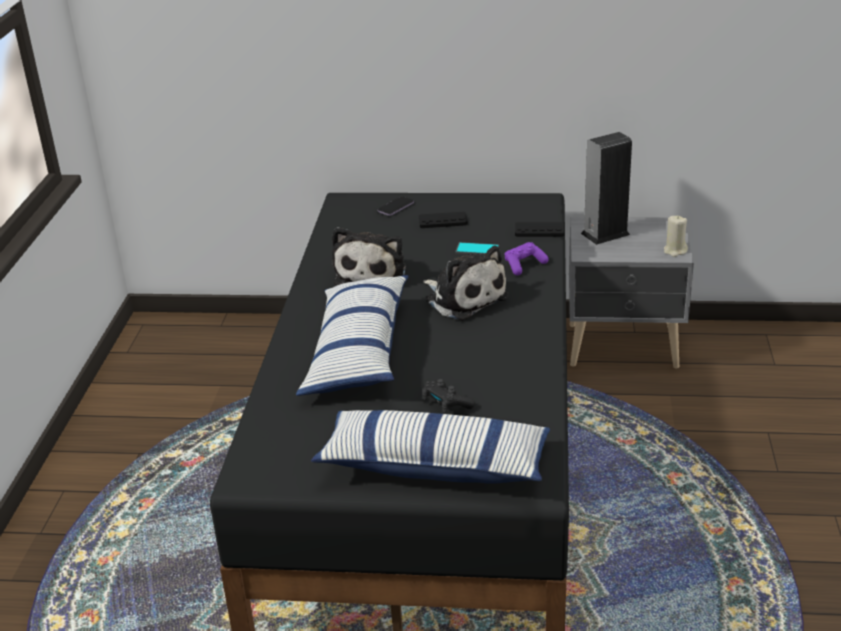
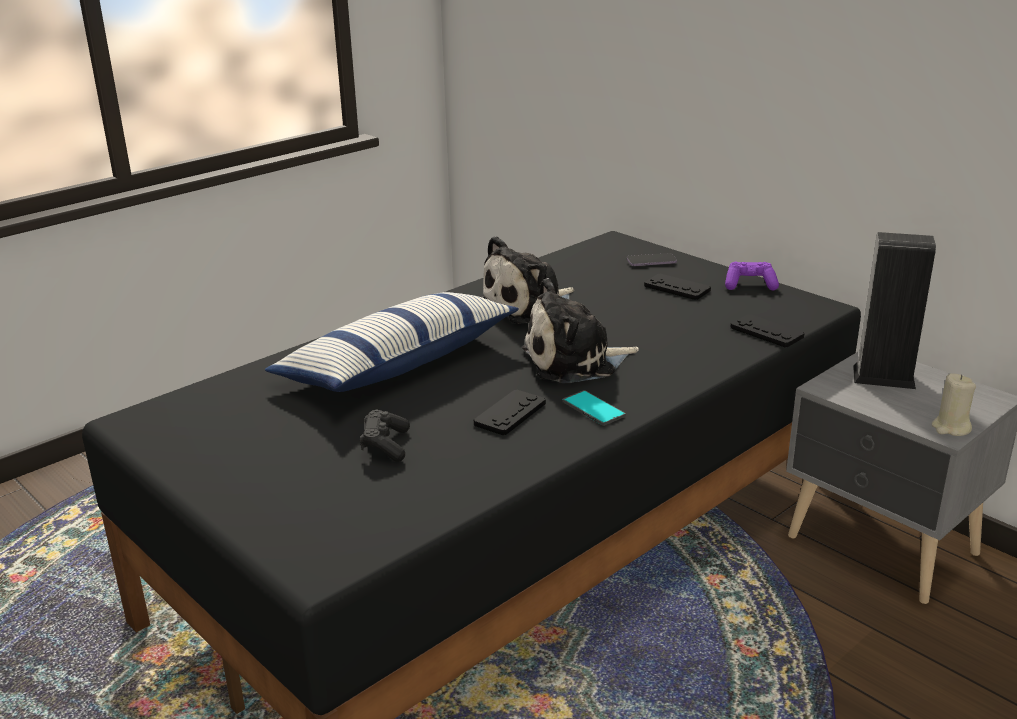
camera: 40 degrees right, 5 degrees down
(434, 465) = (274, 495): pillow -> none
(464, 298) = (575, 361): plush toy -> plush toy turned 75 degrees clockwise
(477, 250) = (666, 325): phone -> phone (593, 409)
(483, 348) = (510, 414): none -> black game controller
(524, 265) = (691, 357): purple game controller -> purple game controller (749, 285)

